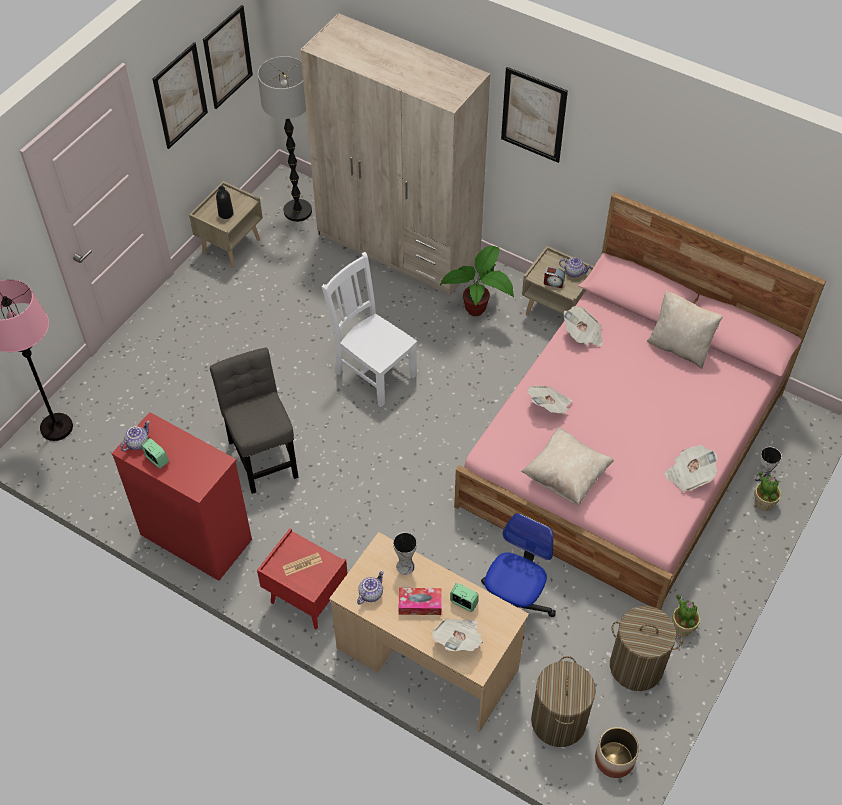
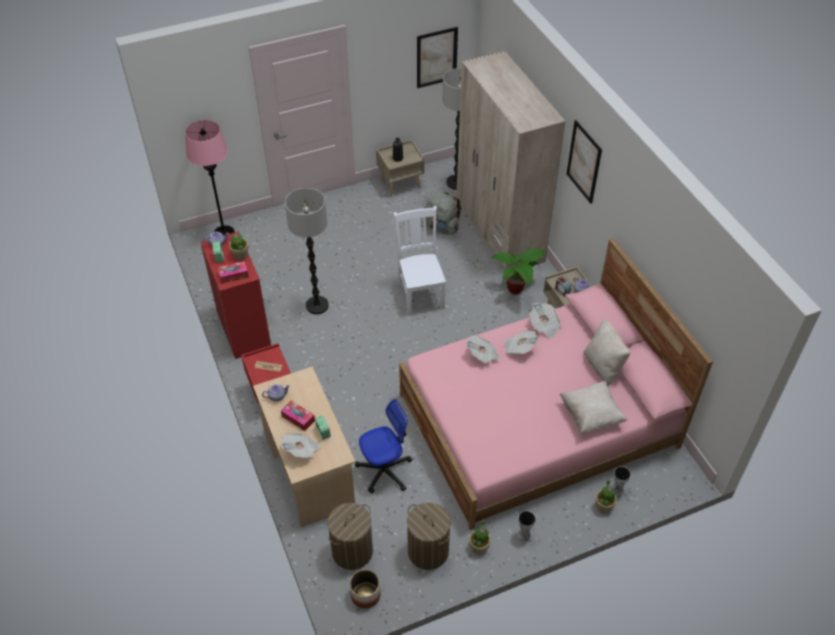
camera: 35 degrees right, 5 degrees down
(180, 96) = (388, 66): picture -> none
(183, 442) = (240, 255): none -> potted plant
(198, 473) = (233, 275): none -> tissue box
(262, 455) = (317, 305): grey chair -> floor lamp
(327, 276) = (441, 227): none -> grey backpack
(405, 565) = (310, 393): vase -> vase (524, 534)
(566, 476) = (456, 401): beige pillow -> beige pillow (591, 415)
(689, 475) = (536, 445): newspaper -> newspaper (519, 348)

